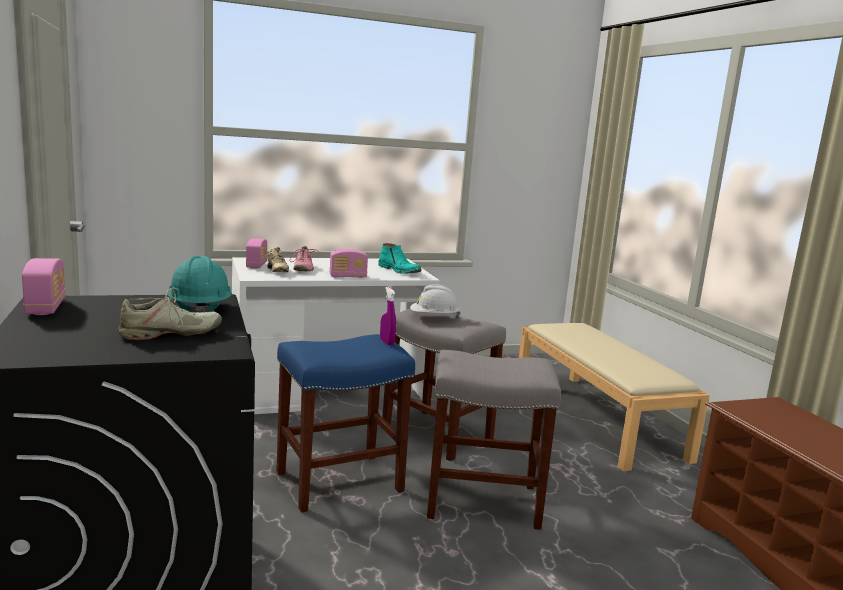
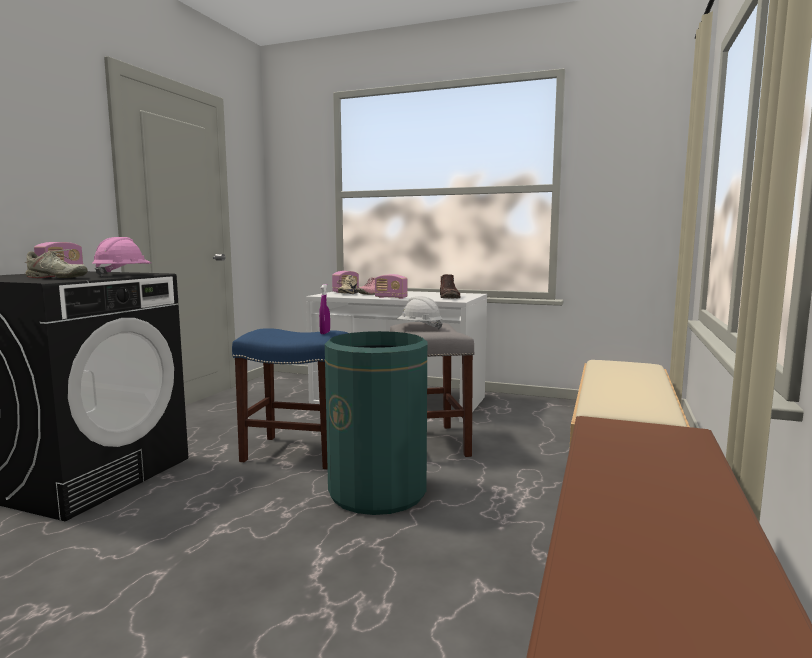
camera: 40 degrees right, 5 degrees down
(199, 309) = (122, 274): turquoise hard hat -> pink hard hat
(400, 271) = (449, 297): turquoise boot -> brown boot
(484, 501) = (378, 492): grey stool -> green trash can

